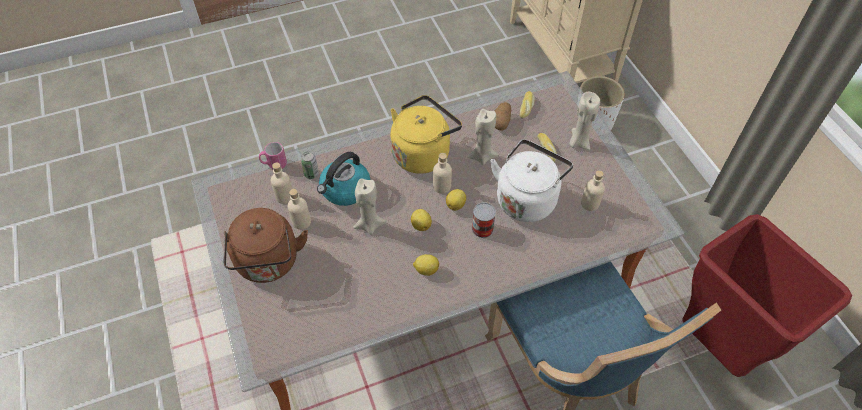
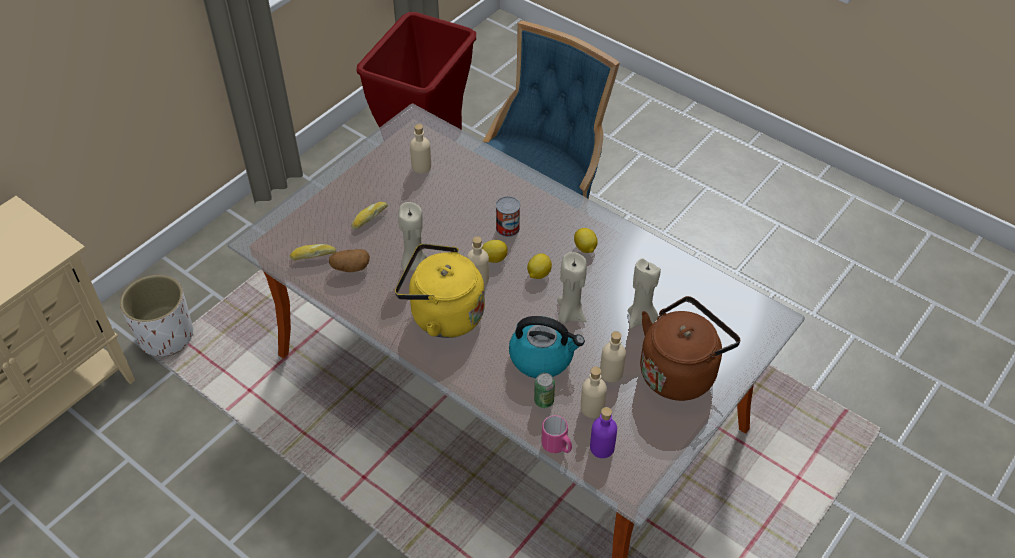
camera: 120 degrees left, 5 degrees down
(253, 186) = (602, 448): none -> purple bottle
(527, 198) = (447, 210): white kettle -> none
(578, 142) = (342, 198): beige candle -> beige candle (641, 318)

